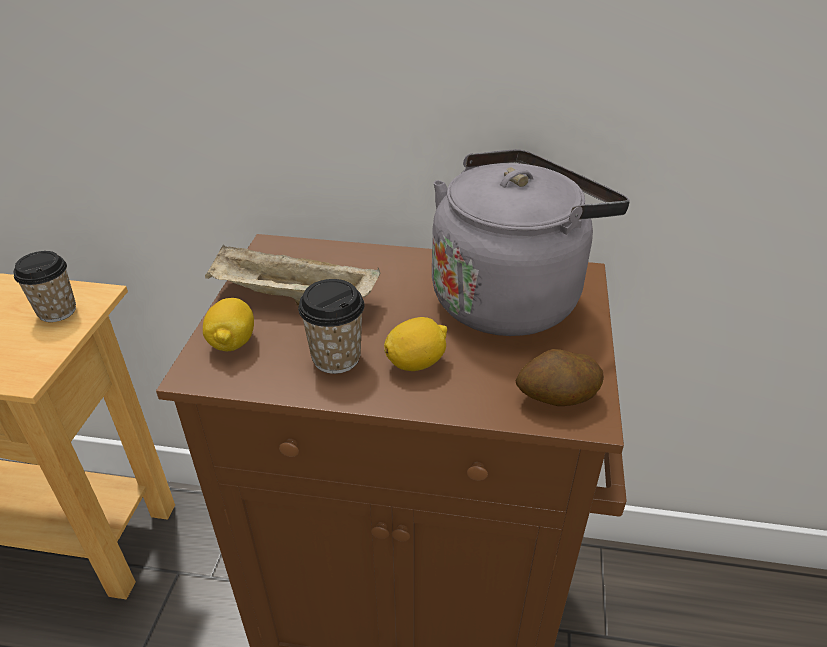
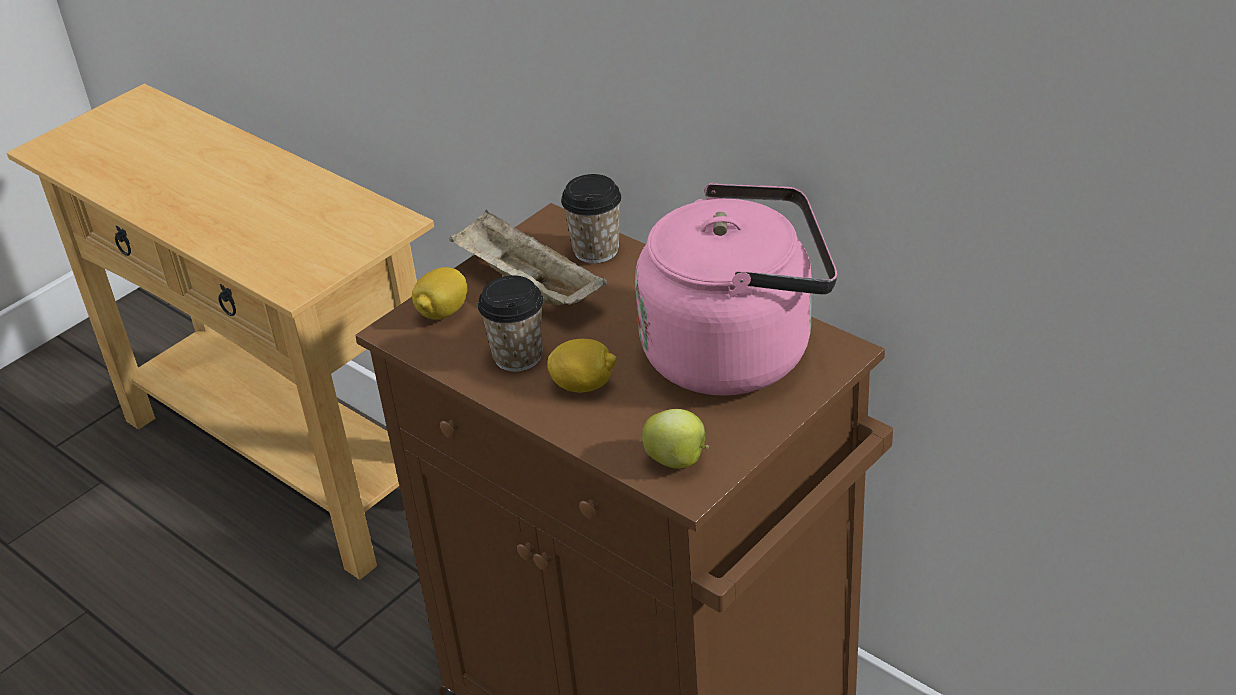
camera: 35 degrees right, 0 degrees up
(57, 311) = (355, 230): cup -> cup (596, 250)
(510, 296) = (738, 351): grey kettle -> pink kettle
(556, 397) = (678, 461): potato -> apple

